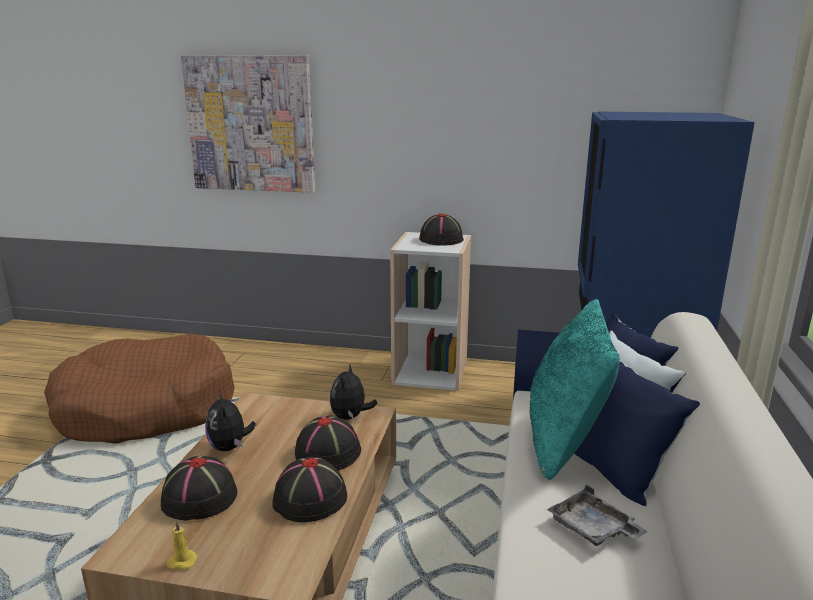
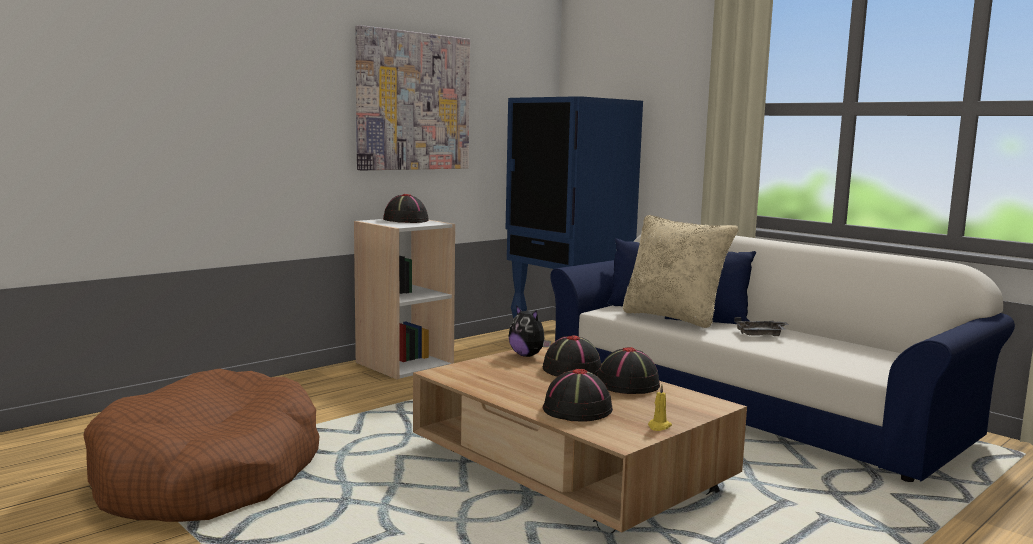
camera: 55 degrees left, 10 degrees down
(230, 447) = (510, 391): plush toy -> none
(251, 124) = (169, 103): picture -> picture (413, 101)
(564, 446) = (673, 320): turquoise pillow -> beige pillow

